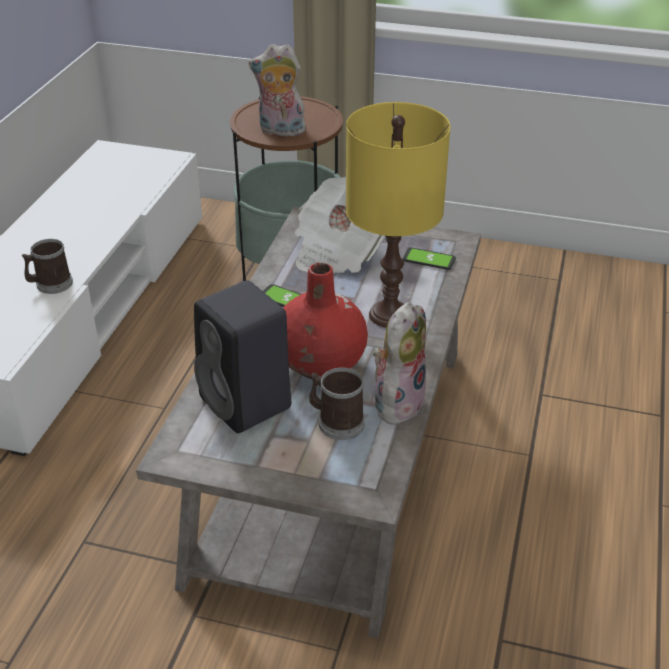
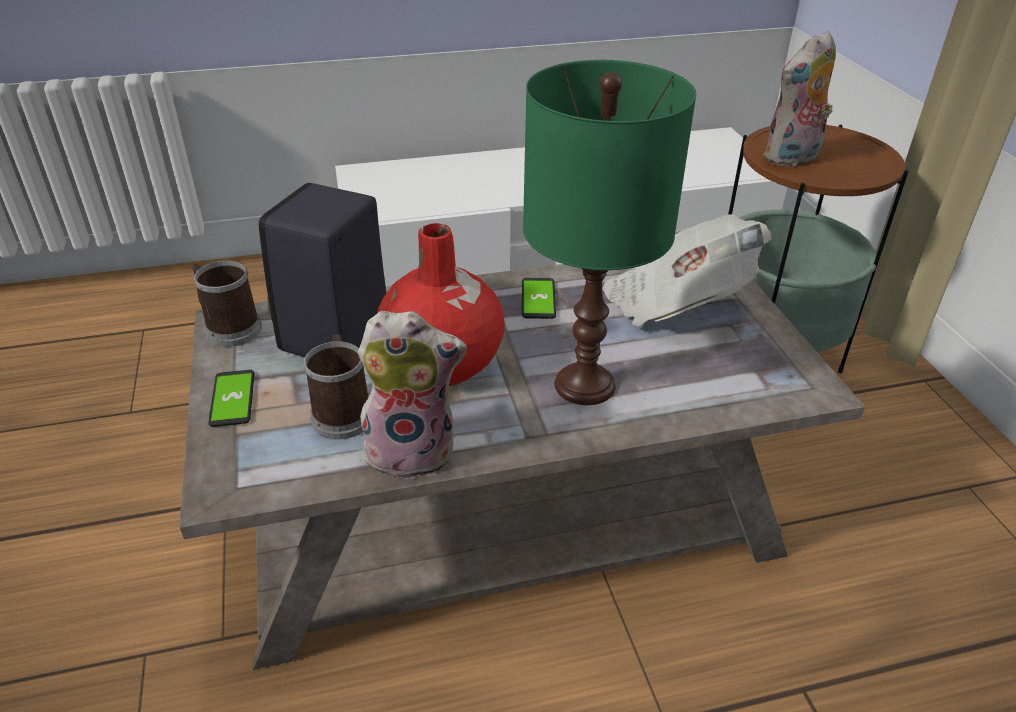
camera: 60 degrees right, 0 degrees up
(50, 284) = (491, 193): mug -> mug (229, 328)
(280, 131) = (792, 158): plush toy -> plush toy turned 105 degrees counterclockwise
(389, 315) = (583, 384): yellow table lamp -> green table lamp
(429, 260) = (740, 378): phone -> phone (232, 399)

